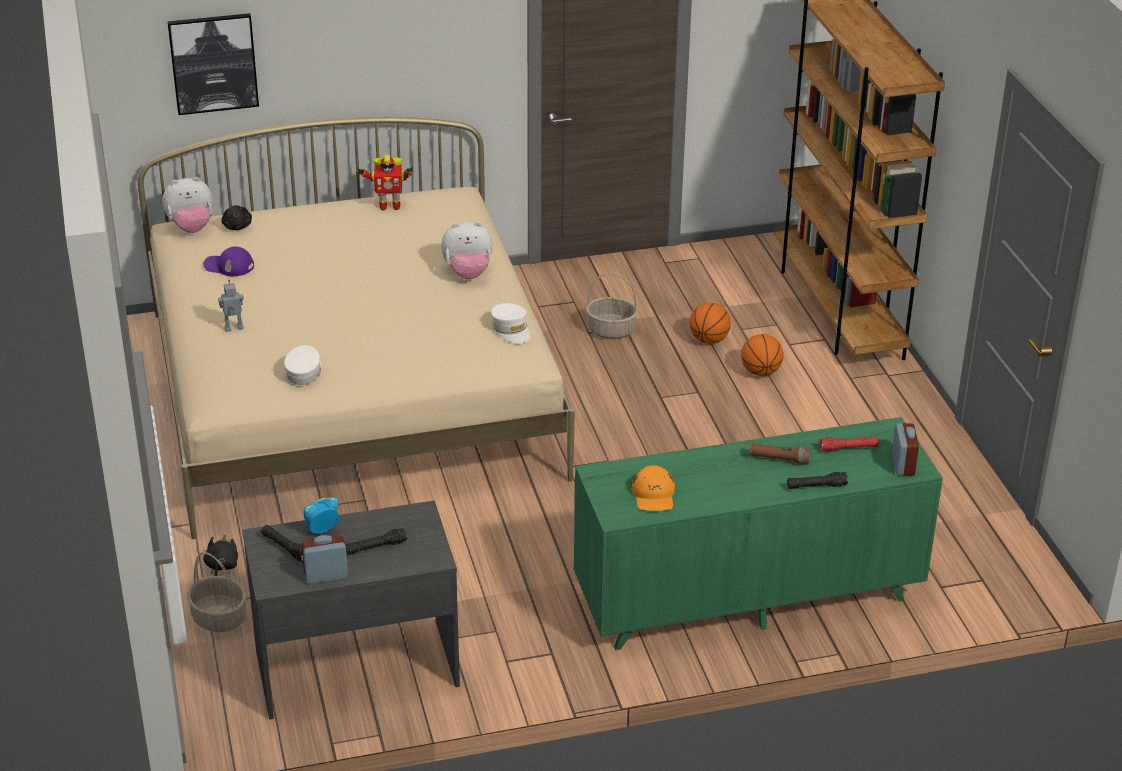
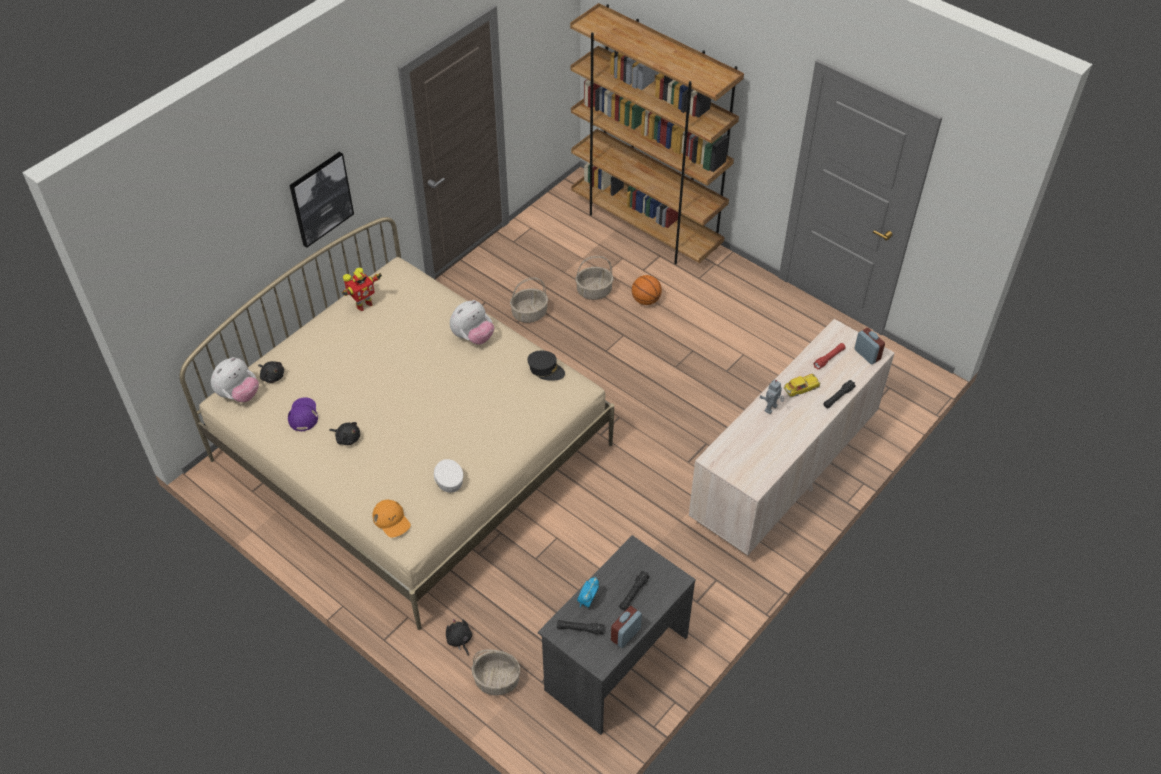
camera: 35 degrees left, 15 degrees up
(213, 63) = (211, 267): picture -> picture (321, 199)
(229, 266) = (303, 415): purple cap -> purple cap turned 105 degrees clockwise
(234, 329) = (362, 468): toy robot -> toy robot (771, 409)
(248, 300) = (347, 438): none -> black plush toy
(511, 330) = (545, 370): white cap -> black cap
(654, 495) = (759, 456): orange cap -> orange cap (391, 520)
(709, 340) = (594, 291): basketball -> basket
(747, 597) = (783, 473): green dresser -> beige dresser
(779, 459) = (800, 388): brown flashlight -> toy car

